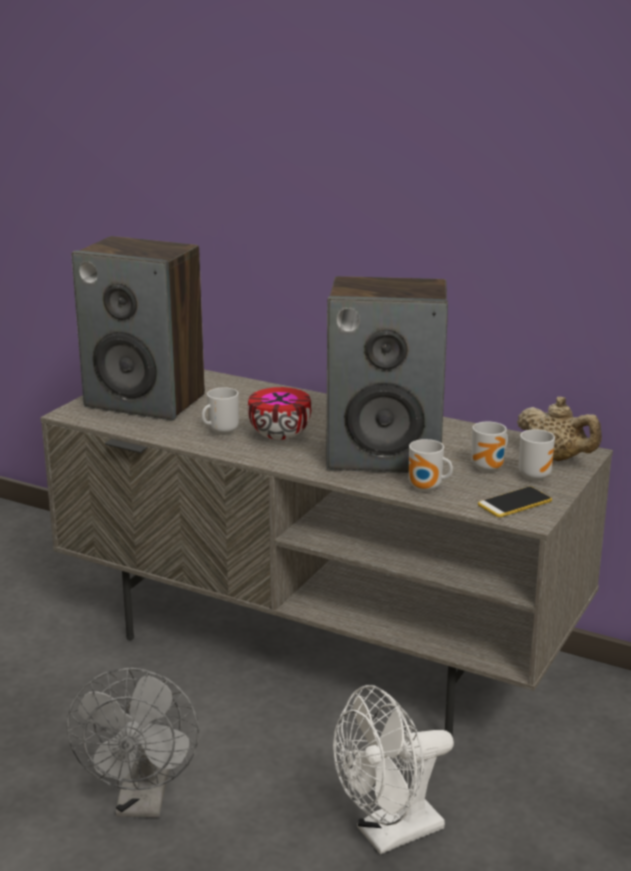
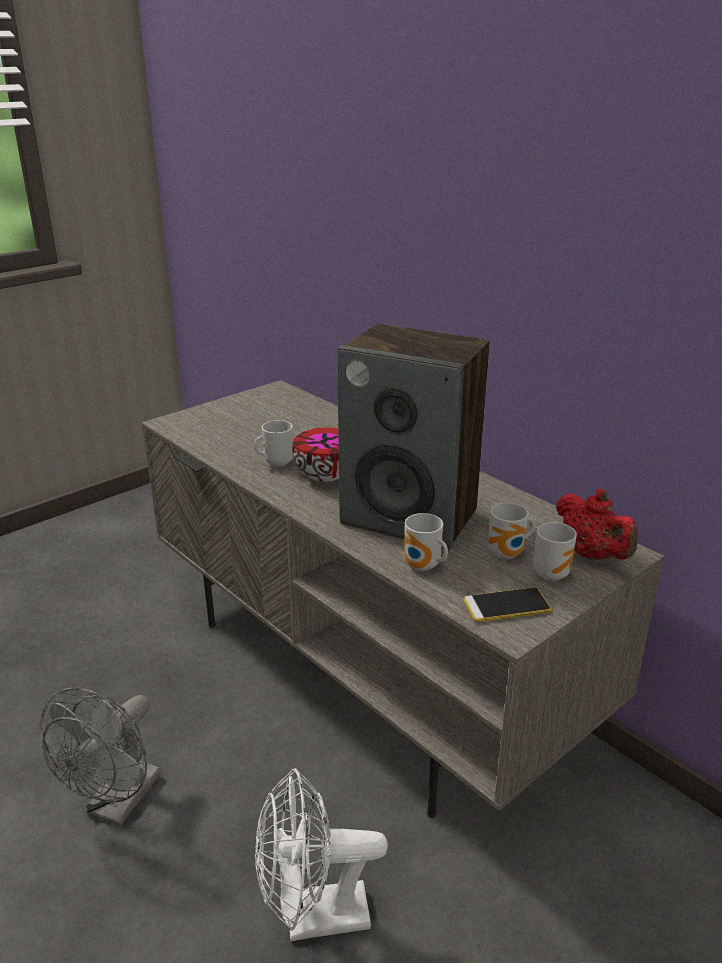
camera: 20 degrees right, 5 degrees up
(146, 401) = (240, 420): speaker -> none
(556, 458) = (591, 555): beige teapot -> red teapot

